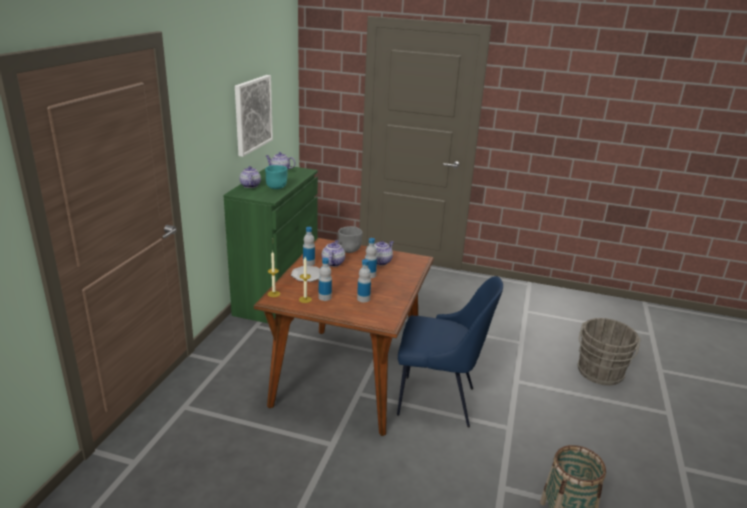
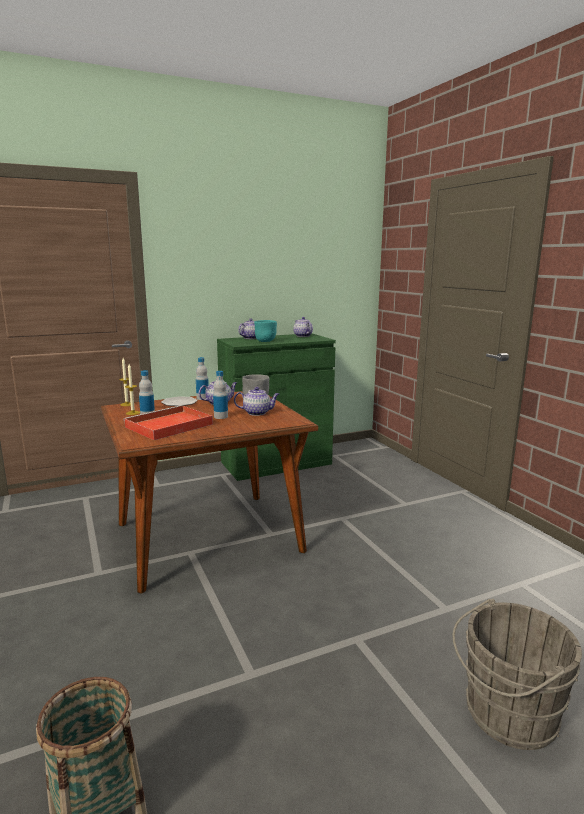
camera: 50 degrees right, 10 degrees down
(252, 114) = (281, 276): picture -> none
(363, 299) = (168, 426): bottle -> red tray
(437, 401) = (236, 599): blue chair -> none

